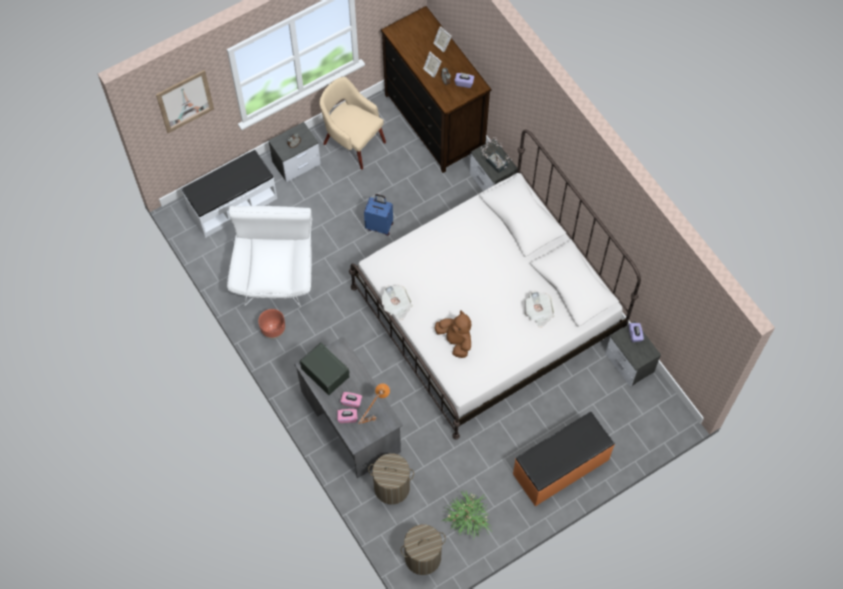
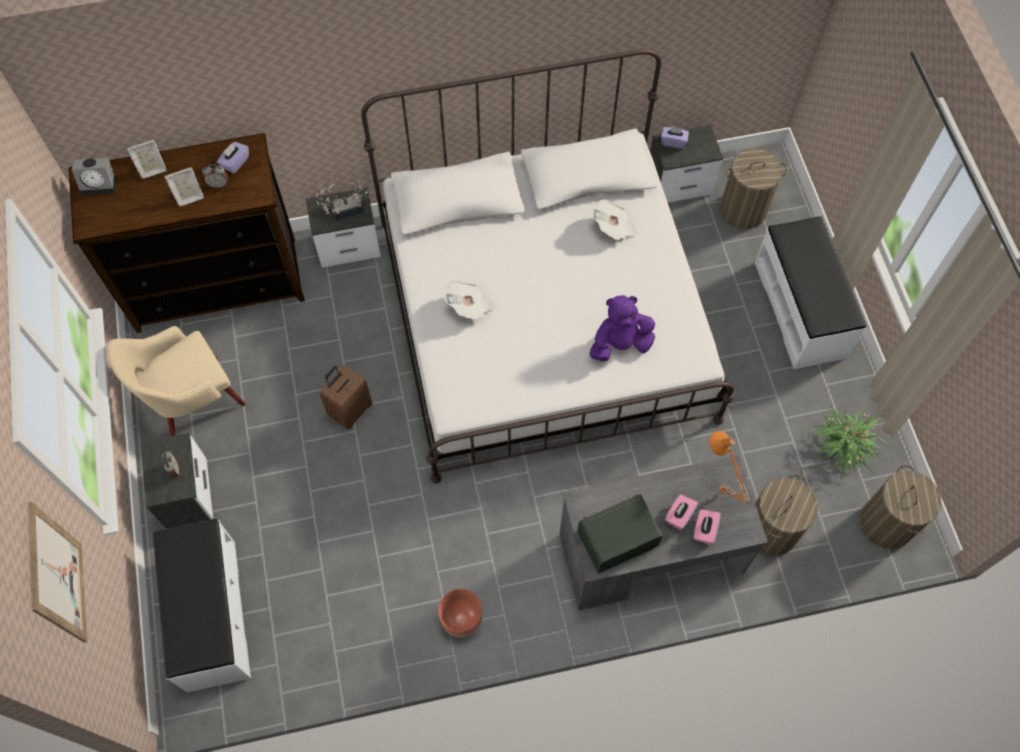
camera: 70 degrees left, 0 degrees up
(275, 267) = (353, 582): white armchair -> none
(379, 225) = (350, 410): blue suitcase -> brown suitcase
(396, 306) = (534, 403): newspaper -> newspaper (470, 306)
(421, 25) = (100, 184): none -> alarm clock
(455, 341) = (620, 344): brown plush toy -> purple plush toy
(561, 467) = (800, 309): orange bench -> white bench
(626, 410) = (743, 209): none -> laundry basket

